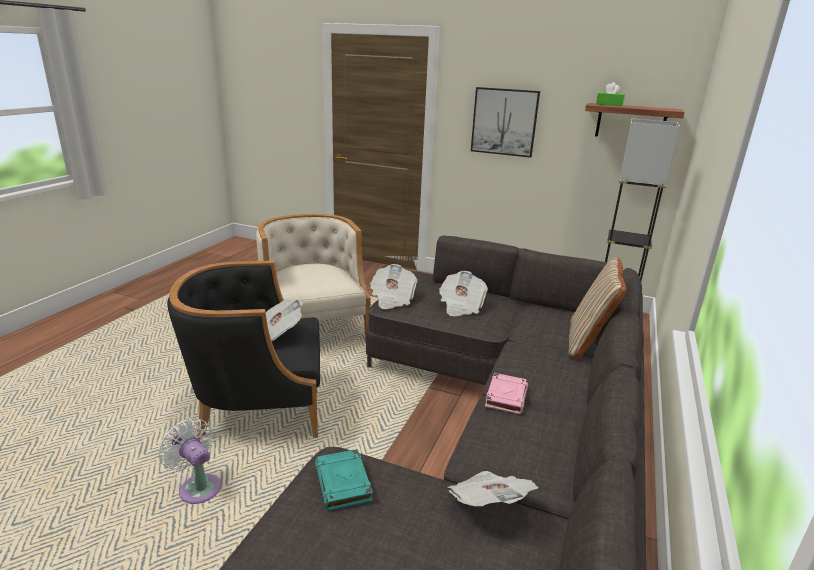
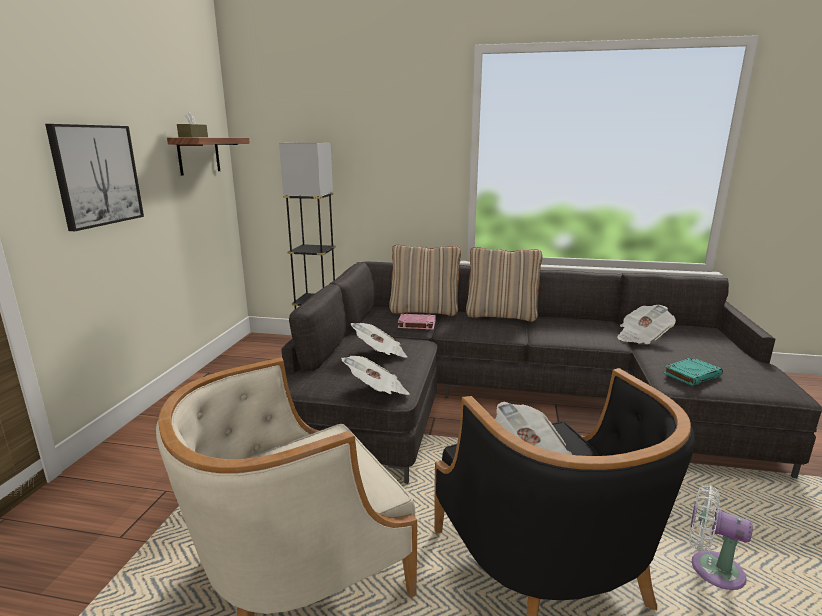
camera: 100 degrees left, 5 degrees down
(198, 487) = (710, 568): white fan -> white fan turned 90 degrees clockwise
(506, 396) = (529, 334): pink book -> pink book (416, 324)
(579, 392) = (501, 315): none -> beige pillow
(609, 104) = (193, 137): green tissue box -> brown tissue box

